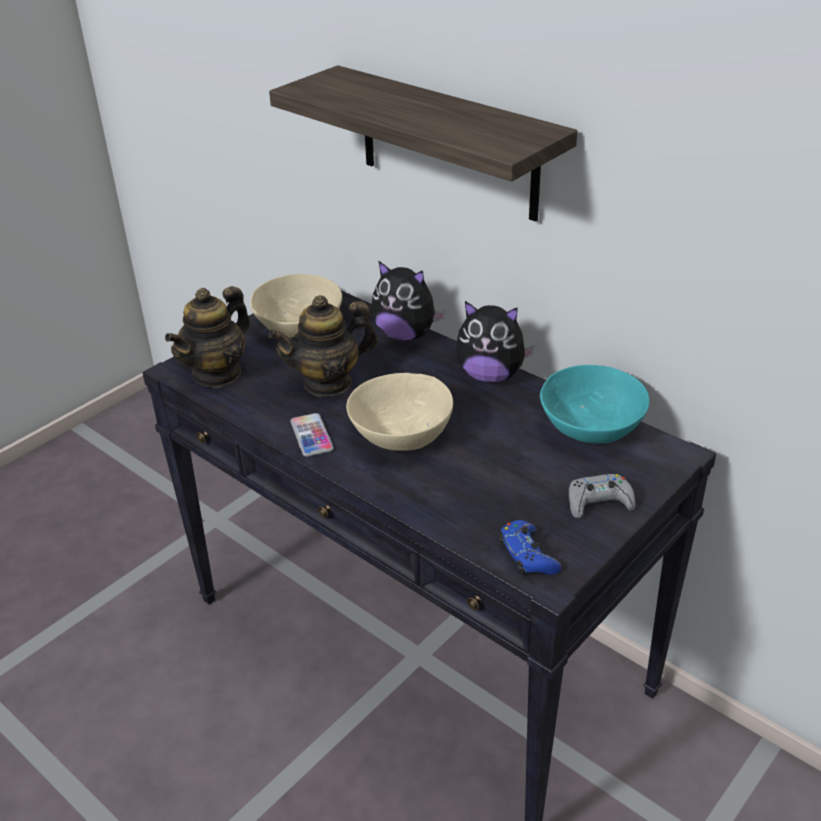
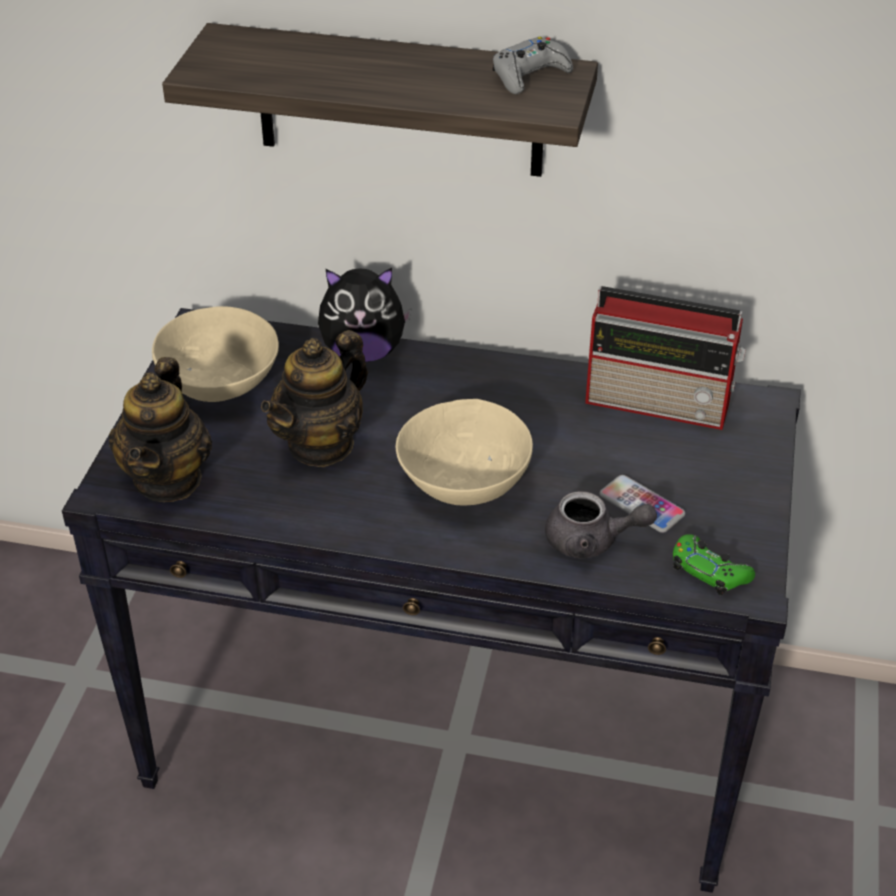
camera: 30 degrees left, 5 degrees up
(311, 436) = (361, 520): phone -> phone (641, 505)
(456, 503) = (591, 541): none -> grey teapot
(490, 375) = (504, 374): plush toy -> none
(528, 555) = (709, 571): blue game controller -> green game controller
(592, 428) = (661, 403): turquoise bowl -> radio
(599, 502) = (732, 486): grey game controller -> grey game controller (529, 75)

